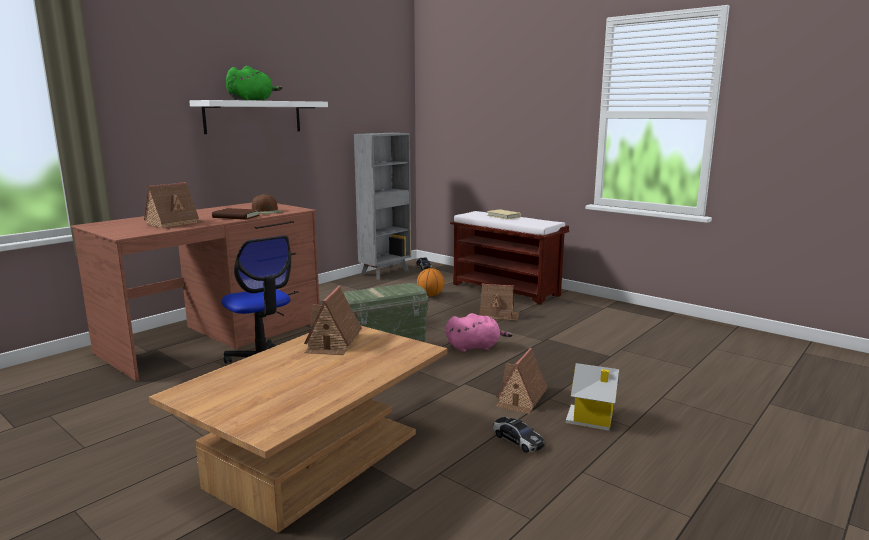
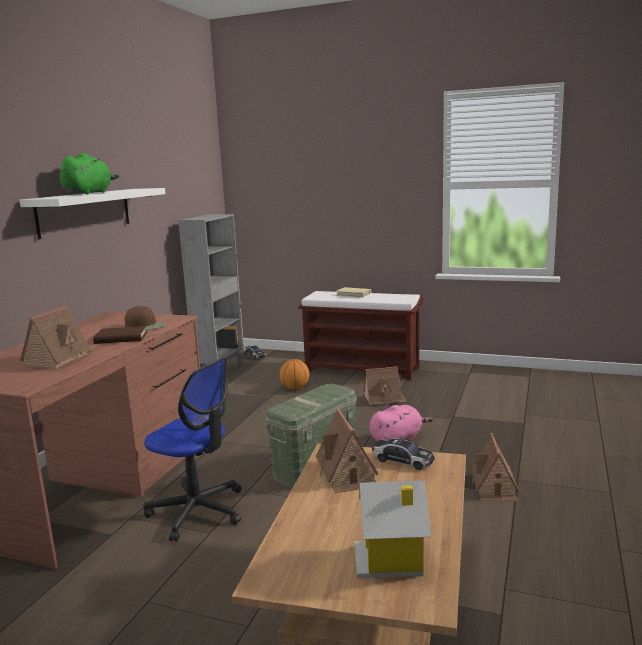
camera: 20 degrees left, 0 degrees up
(517, 440) = (536, 532): toy car -> toy car (402, 460)
(592, 419) = (573, 493): toy house -> toy house (391, 560)

